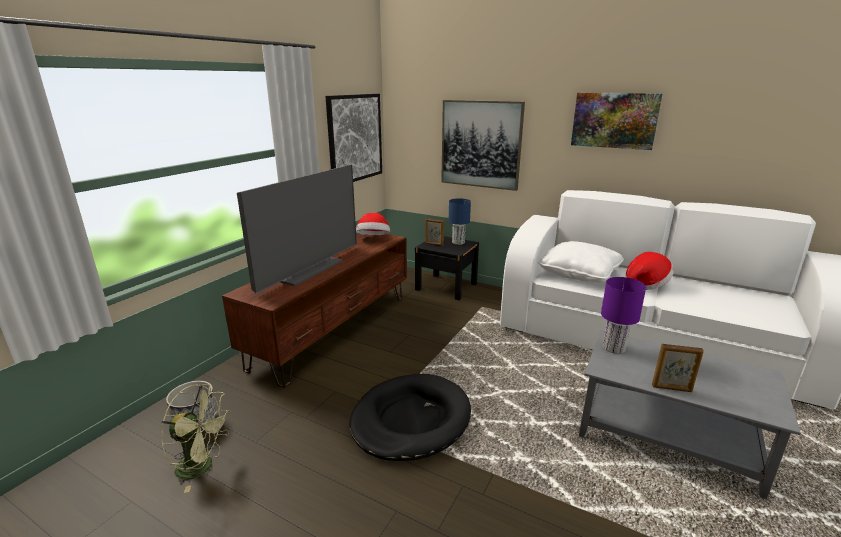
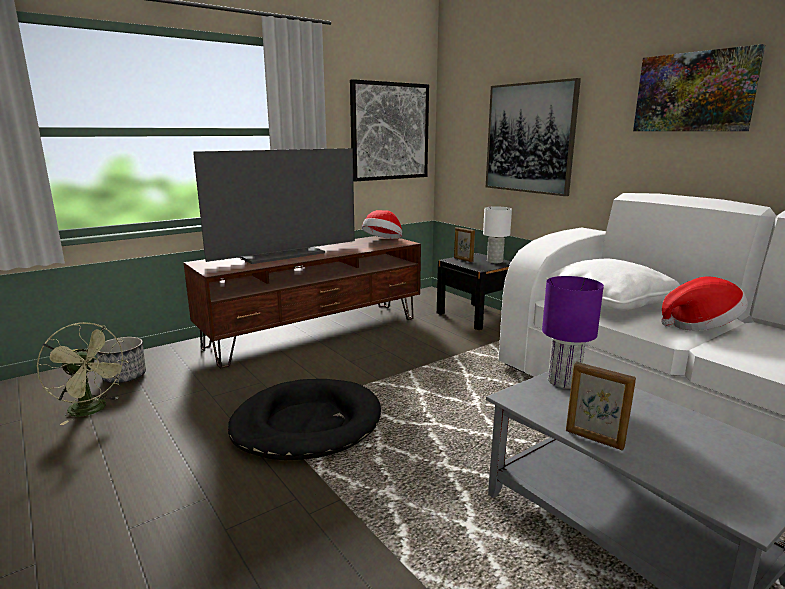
camera: 25 degrees right, 5 degrees down
(458, 242) = (495, 261): blue table lamp -> white table lamp

